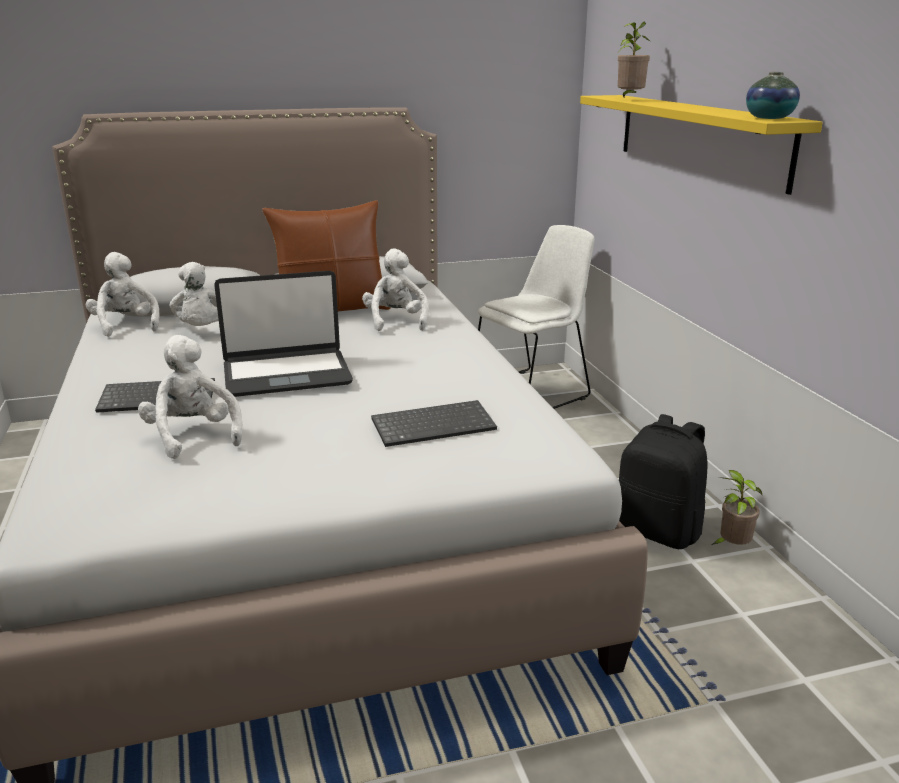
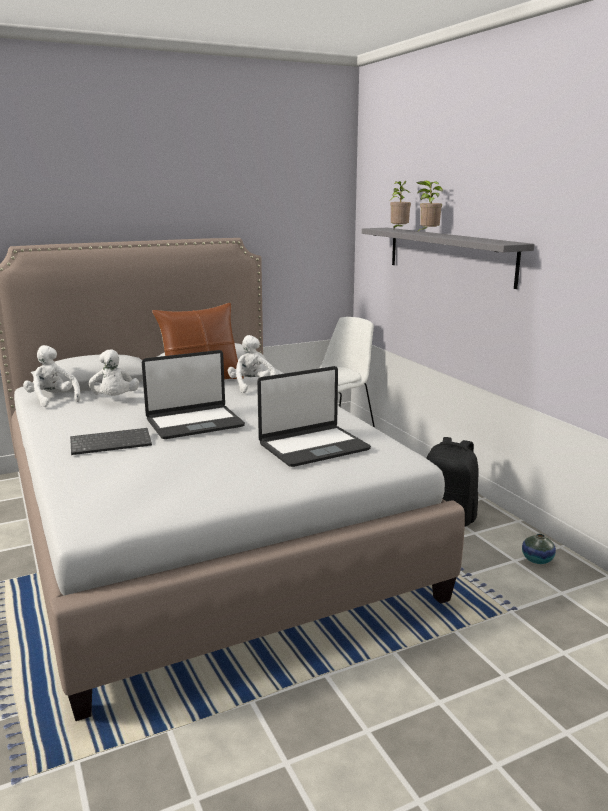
camera: 10 degrees left, 5 degrees down
(193, 436) = (152, 464): white plush toy -> none
(434, 425) = (313, 447): keyboard -> laptop
(698, 137) = (448, 255): yellow shelf -> grey shelf
(731, 546) = (497, 522): potted plant -> potted plant (427, 233)
(769, 118) = (501, 242): vase -> vase (537, 560)

